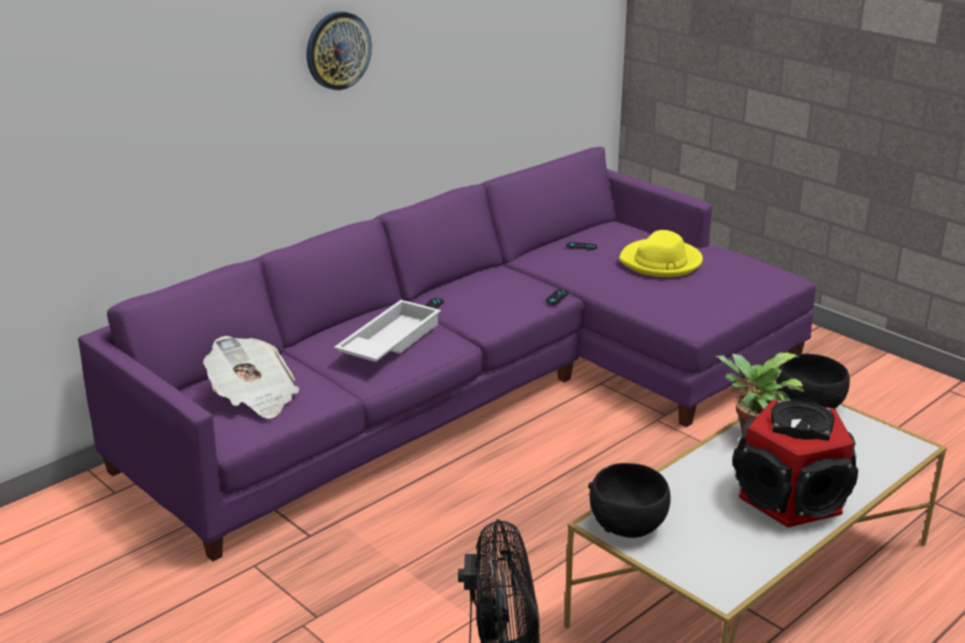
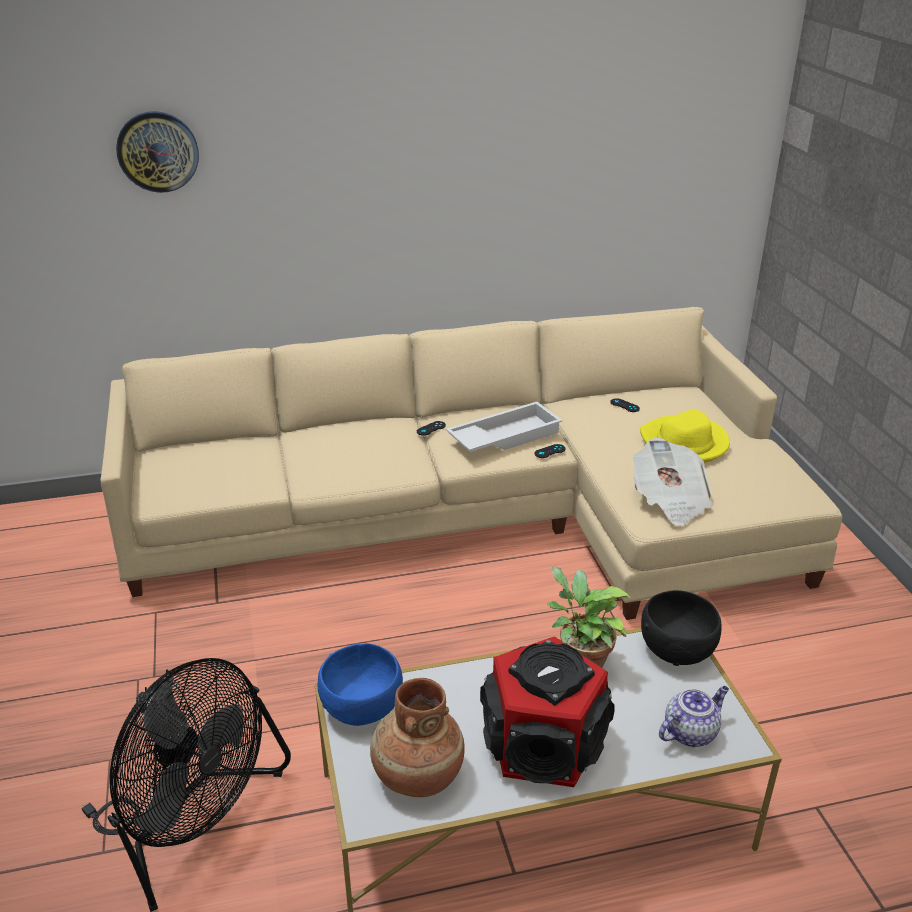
camera: 30 degrees right, 5 degrees up
(254, 398) = (205, 470): newspaper -> newspaper (670, 500)
(337, 50) = (392, 169): wall clock -> wall clock (158, 151)
(388, 341) = (358, 451): white tray -> white tray (504, 436)
(485, 383) = (484, 512): purple sofa -> beige sofa
(627, 524) = (363, 706): black bowl -> blue bowl
(725, 552) = (417, 776): none -> brown vase
(875, 453) = (690, 732): none -> teapot

